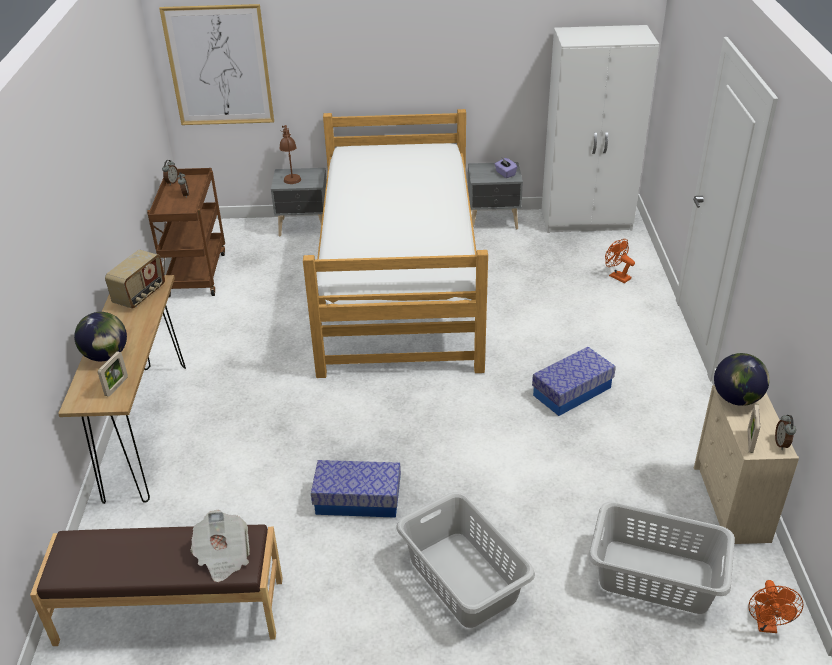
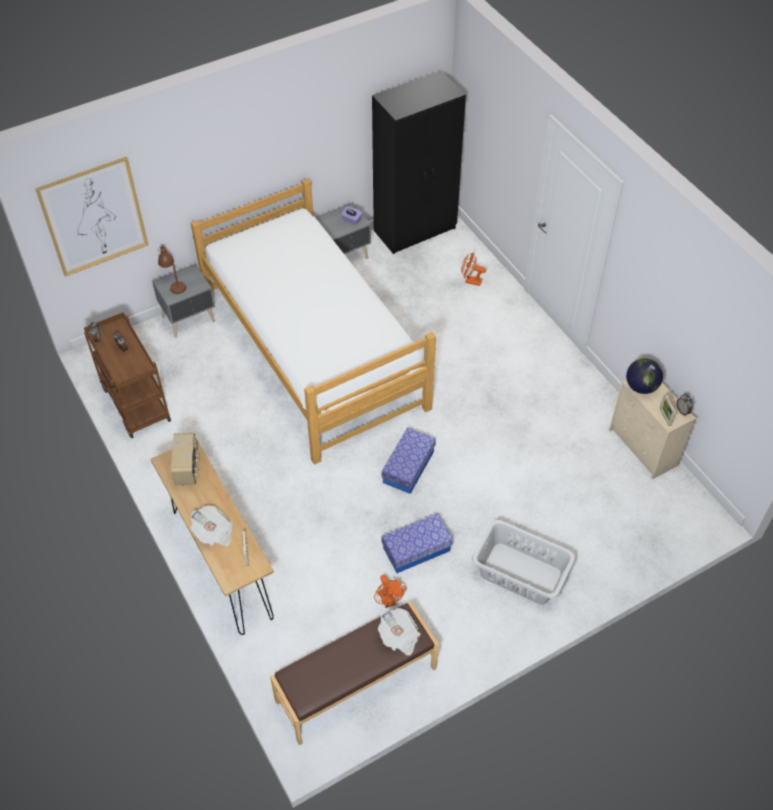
camera: 30 degrees left, 15 degrees up
(106, 356) = (214, 533): globe -> newspaper
(572, 391) = (500, 400): storage box -> storage box (408, 467)
(587, 220) = (416, 230): white wardrobe -> black wardrobe
(656, 577) = (628, 519): grey laundry basket -> none
(766, 625) = (701, 522): orange fan -> orange fan (389, 601)

